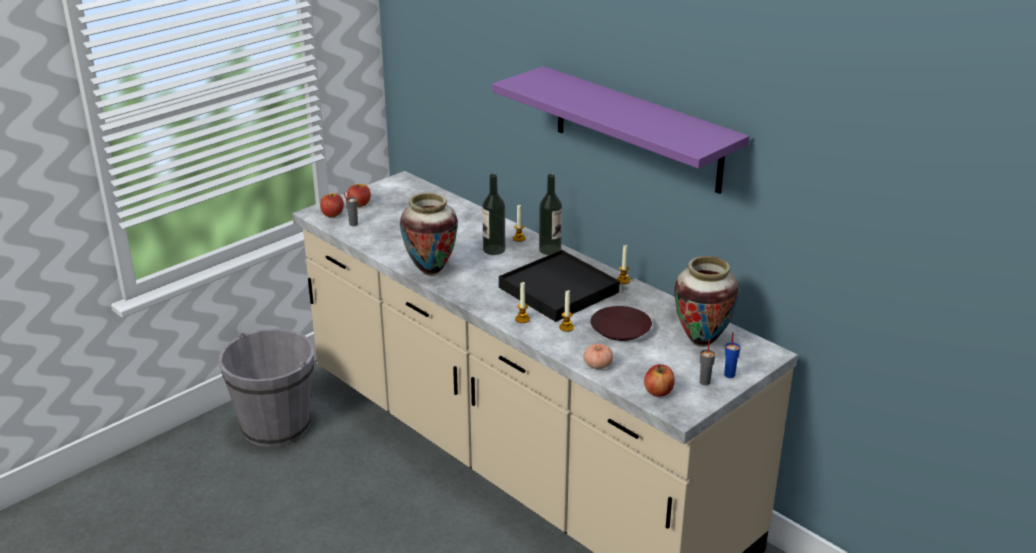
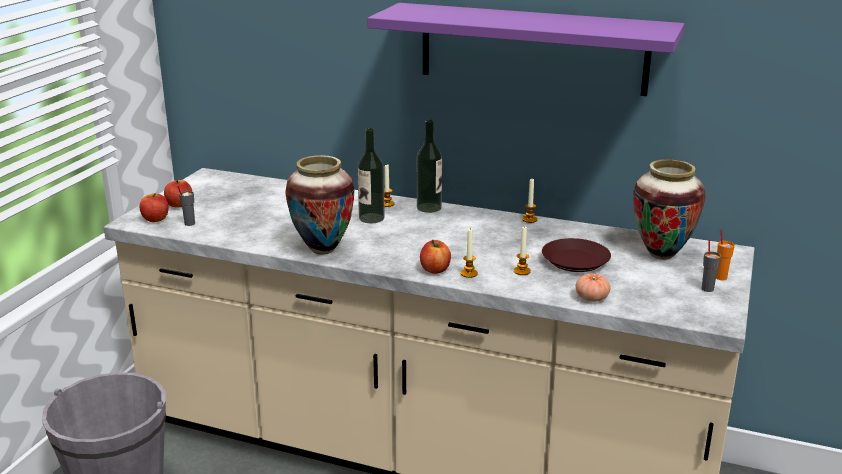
camera: 25 degrees left, 5 degrees down
(558, 290) = (476, 240): black tray -> none
(658, 392) = (677, 308): apple -> apple (435, 270)
(729, 374) = (721, 277): blue cup -> orange cup

